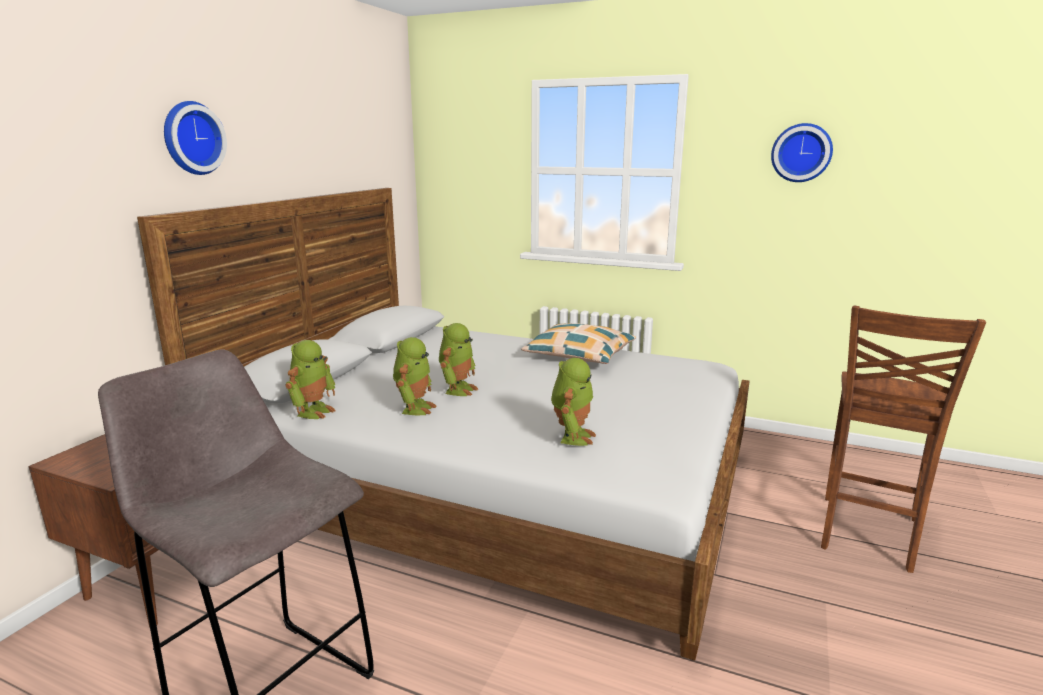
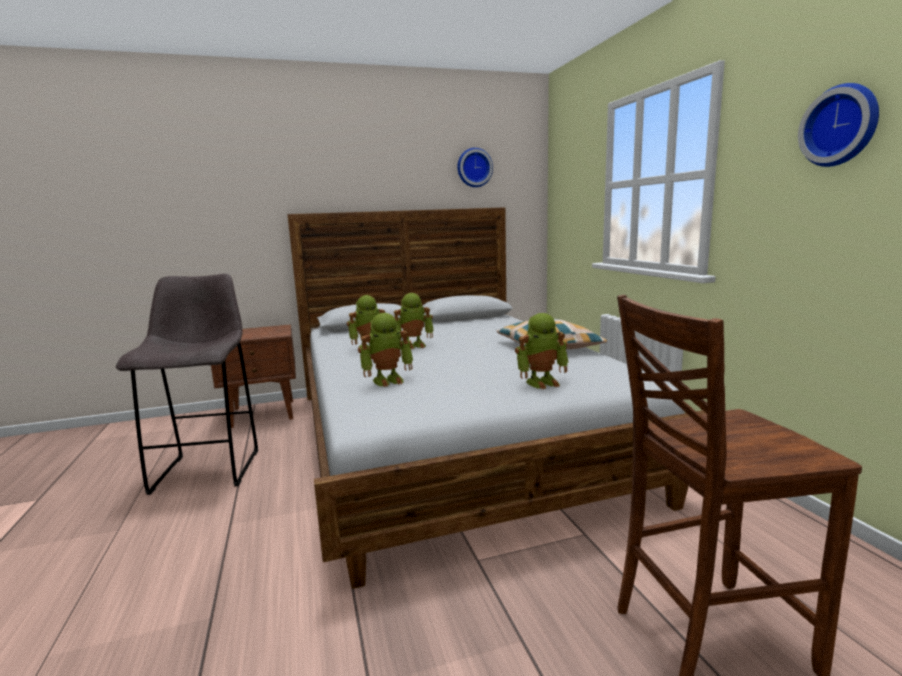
camera: 50 degrees right, 5 degrees down
(191, 138) = (331, 172): wall clock -> wall clock (474, 168)
(313, 411) = (332, 338): toy robot -> toy robot (542, 382)

